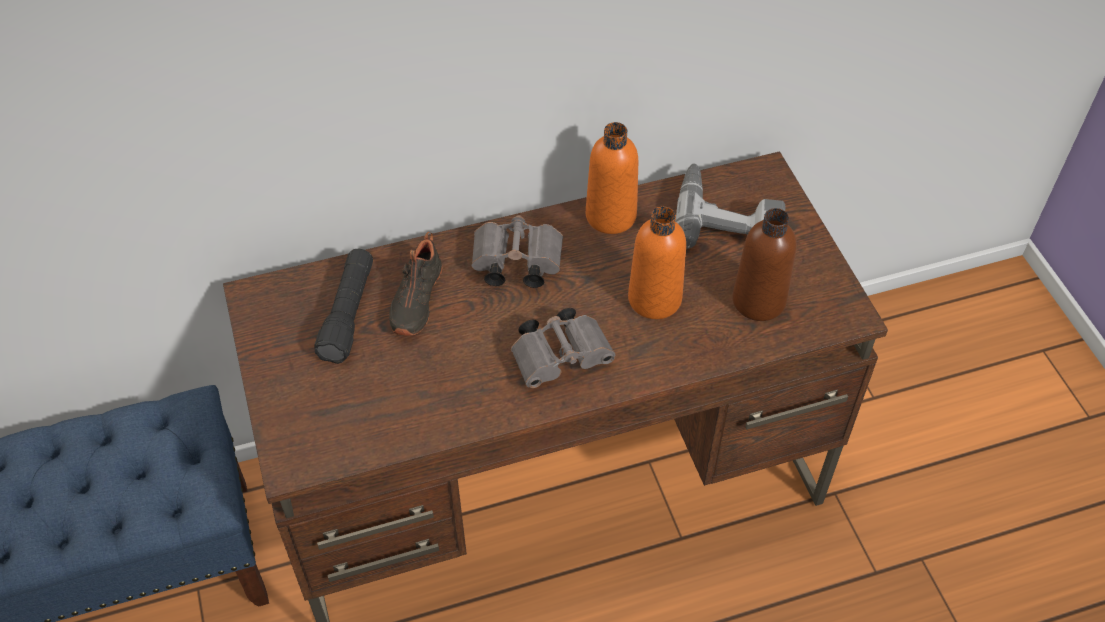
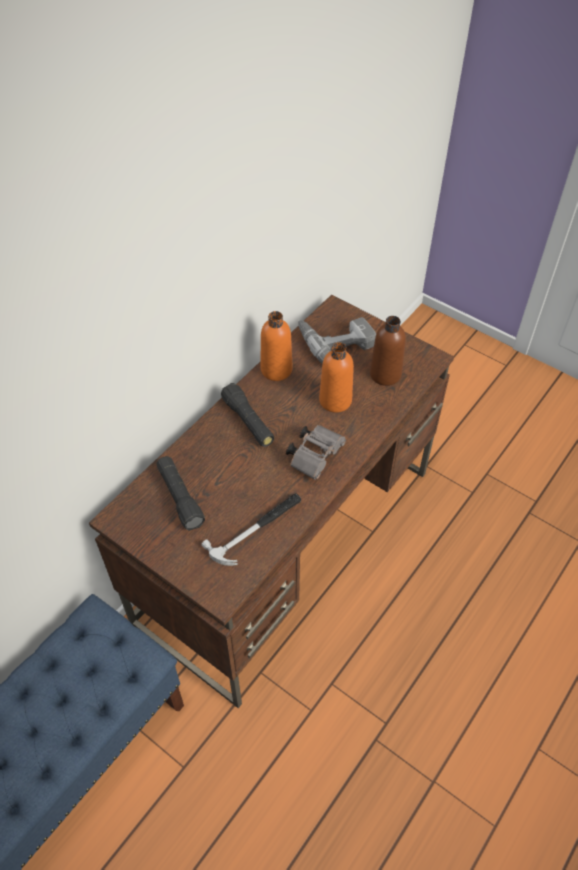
camera: 35 degrees left, 0 degrees up
(404, 408) = (256, 529): none -> hammer
(414, 299) = (210, 469): black shoe -> none
(514, 265) = (248, 421): grey binoculars -> black flashlight

